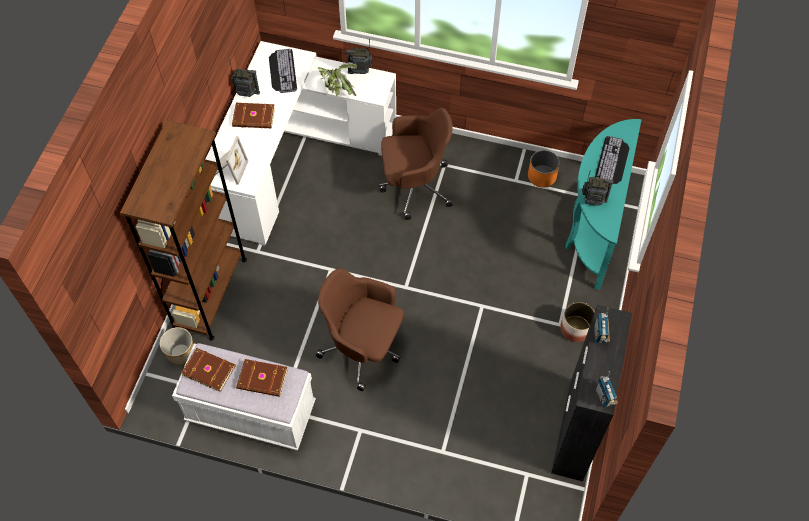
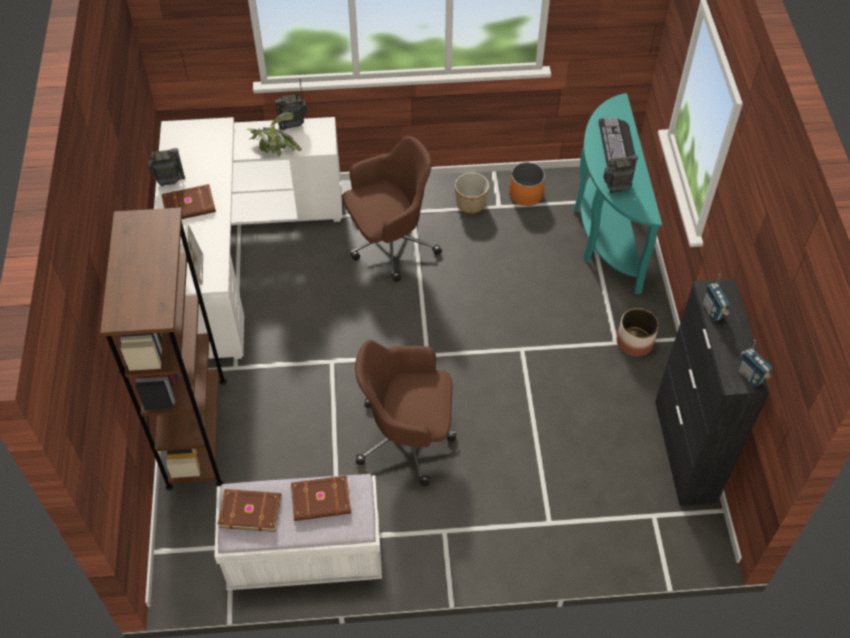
camera: 20 degrees left, 5 degrees down
(181, 352) = (188, 512): planter -> planter (471, 203)
(282, 71) = (201, 146): keyboard -> none

